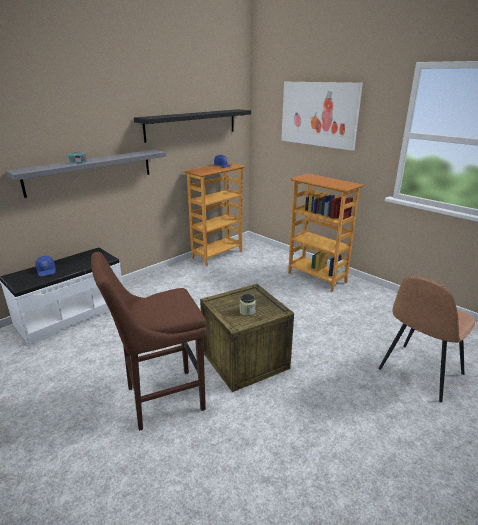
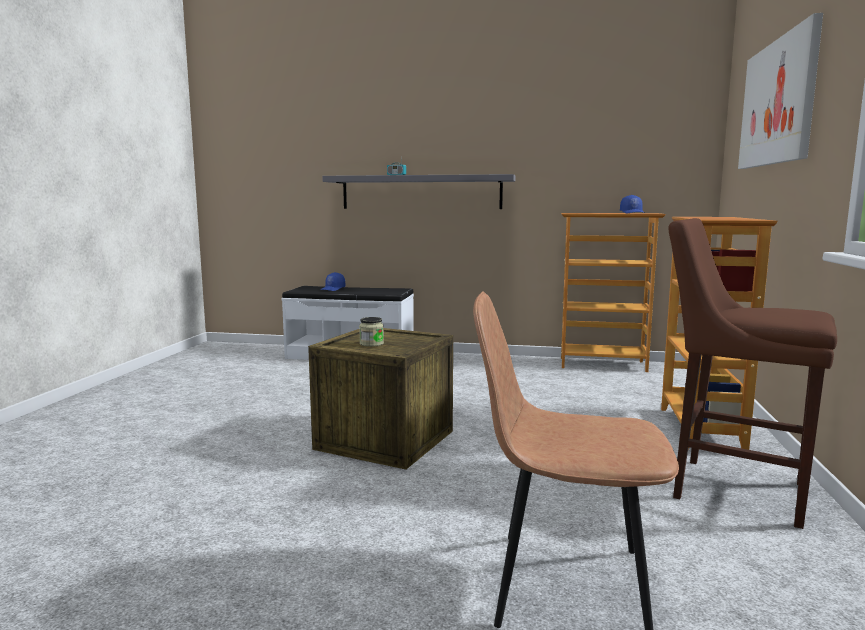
camera: 55 degrees right, 15 degrees down
(160, 399) = (262, 422): brown stool -> brown stool (731, 488)
(192, 124) = (587, 146): black shelf -> none

